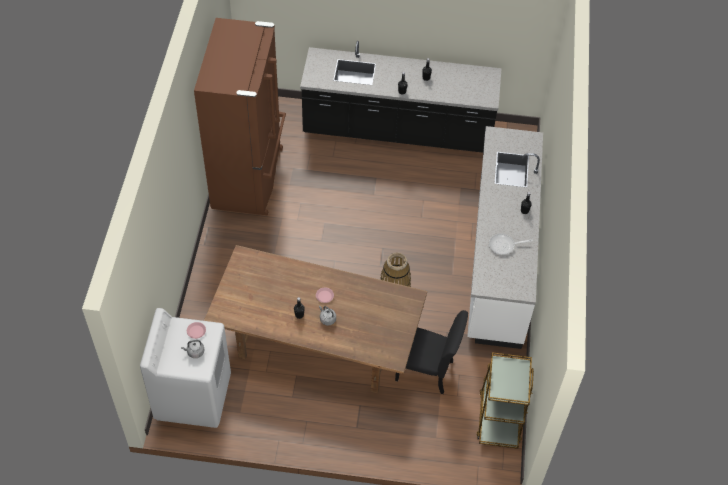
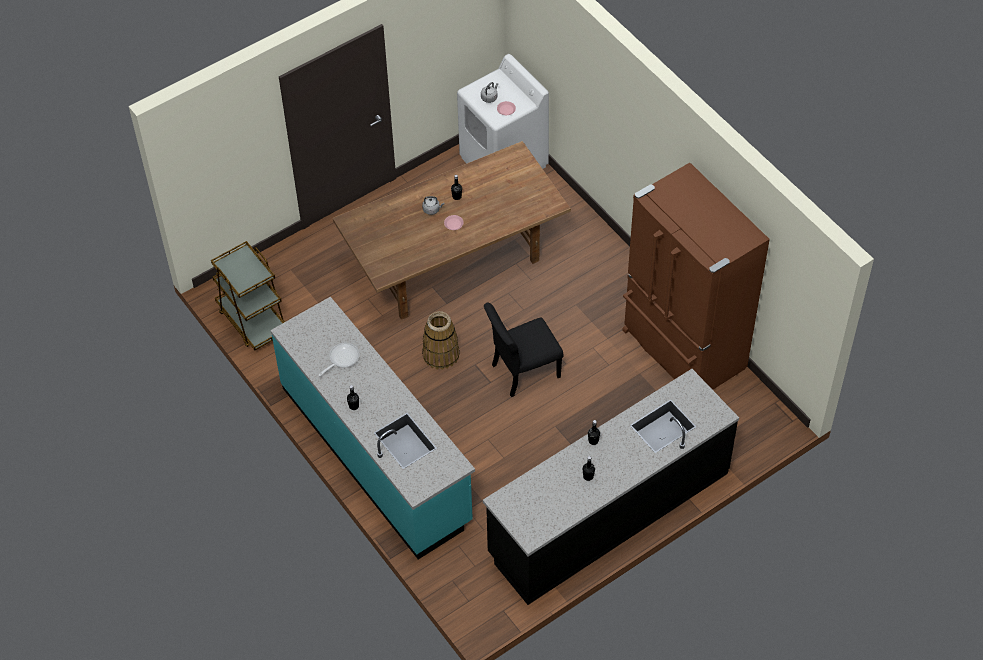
camera: 140 degrees right, 0 degrees up
(427, 372) = (345, 310): black chair -> black chair (523, 371)
(498, 259) = (376, 454): white counter -> turquoise counter

